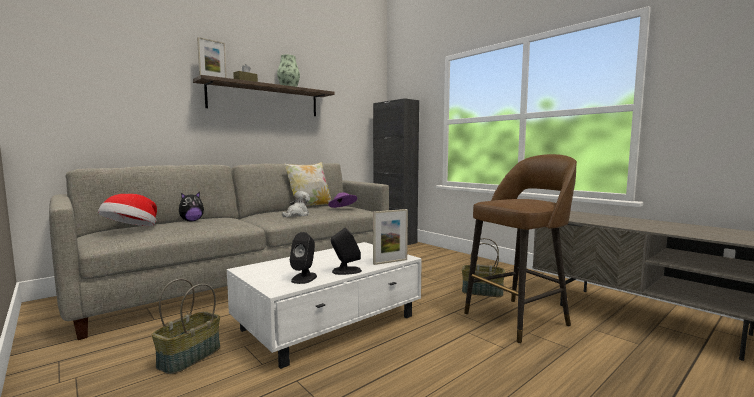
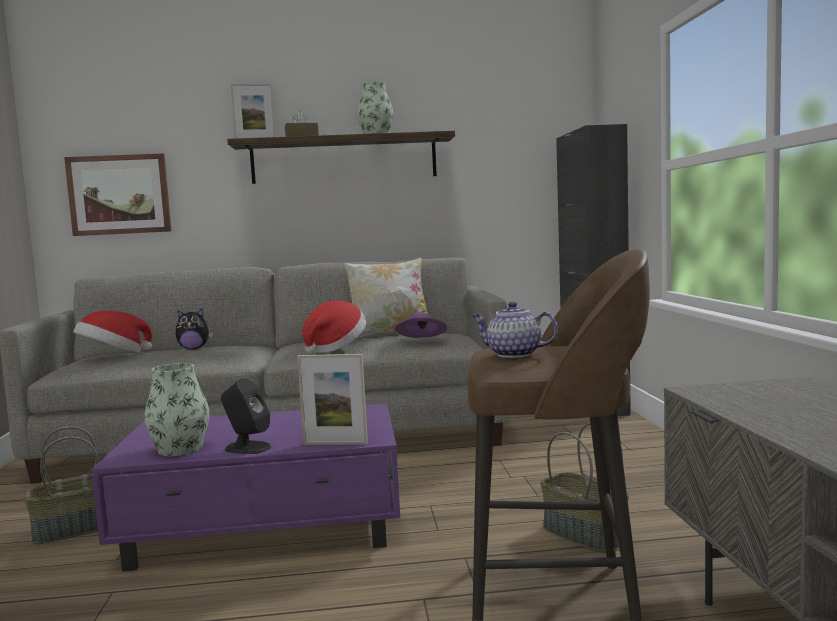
camera: 35 degrees right, 0 degrees up
(95, 104) = (119, 195): none -> picture
(297, 215) = (335, 348): plush toy -> hat
(304, 278) = (180, 449): black speaker -> vase
(331, 322) = (268, 527): white coffee table -> purple coffee table
(514, 202) = (513, 354): none -> teapot

